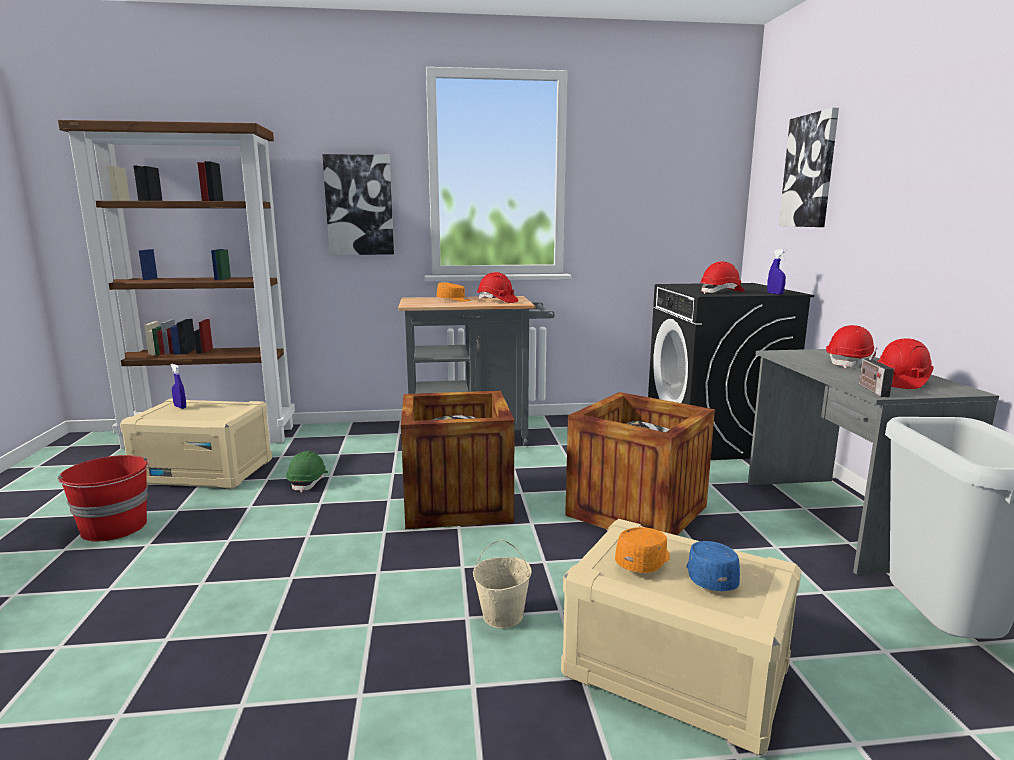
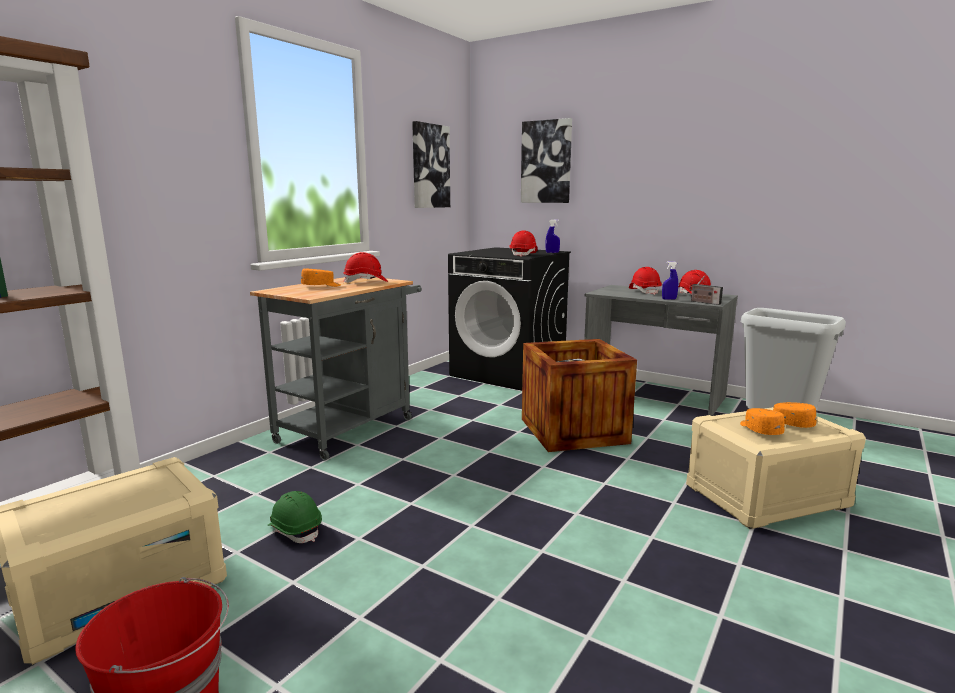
camera: 50 degrees left, 0 degrees up
(180, 407) = (55, 509): blue spray bottle -> blue spray bottle (669, 299)
(359, 205) = (173, 179): picture -> picture (430, 166)
(457, 502) = (465, 478): crate -> none
(503, 615) = (661, 523): beige bucket -> none
(709, 576) = (788, 424): blue cap -> orange cap

